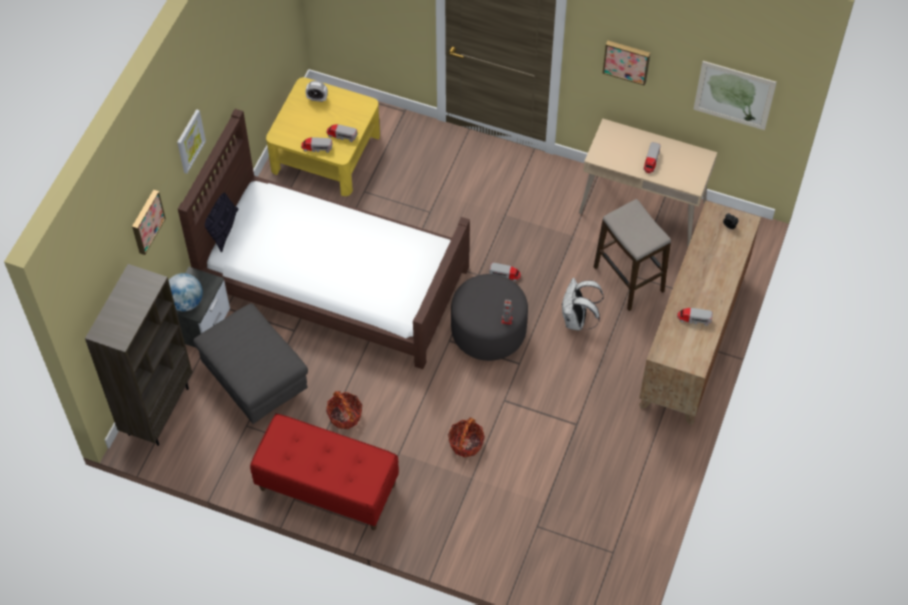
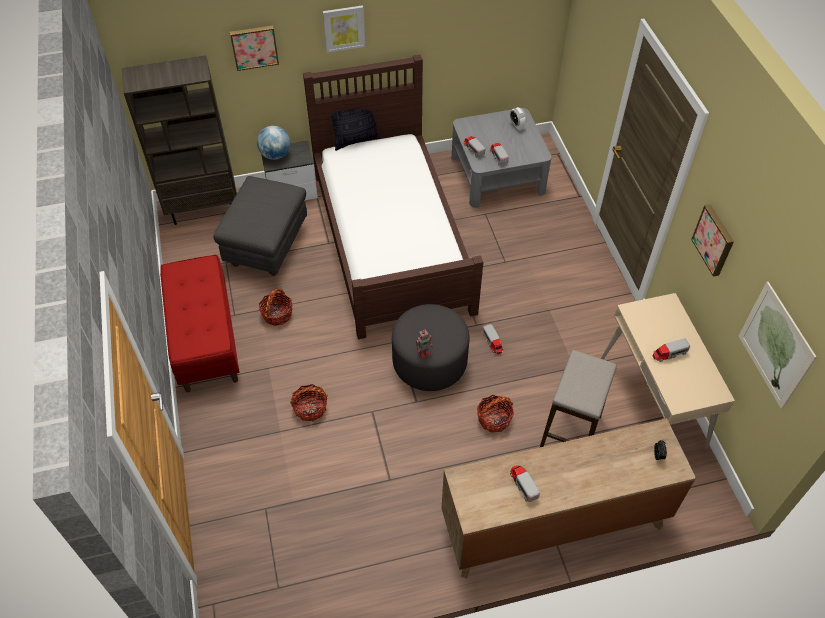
camera: 55 degrees right, 5 degrees down
(326, 153) = (497, 175): yellow coffee table -> grey coffee table
(577, 320) = (494, 419): white backpack -> basket

